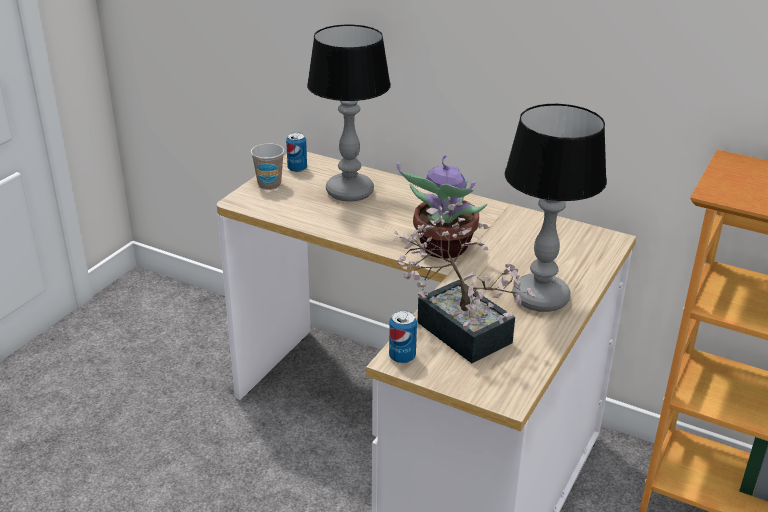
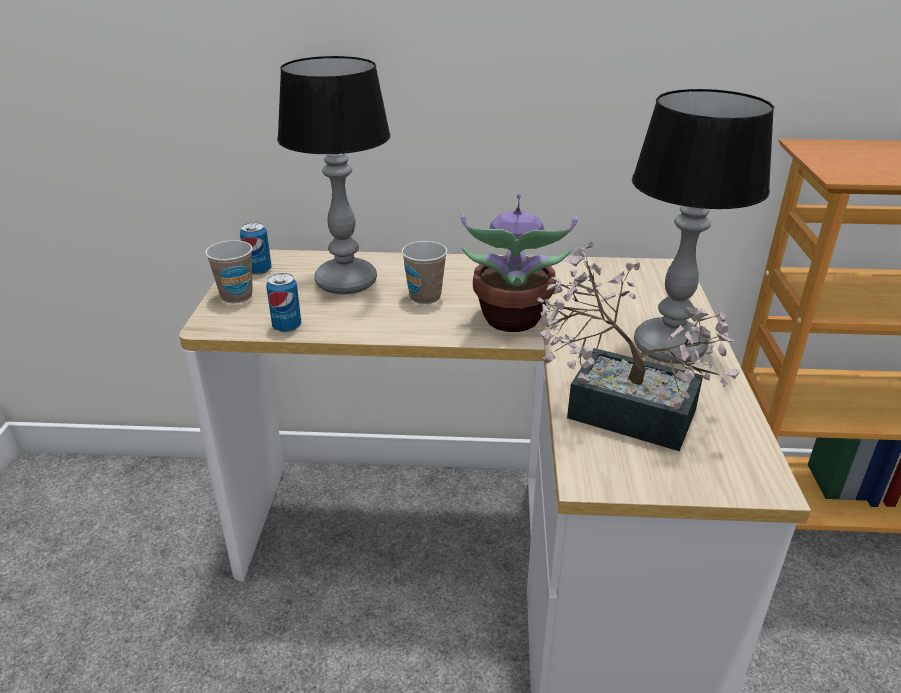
camera: 25 degrees left, 0 degrees up
(396, 216) = (425, 297): none -> cup
(402, 357) = (592, 470): can -> can (287, 326)

